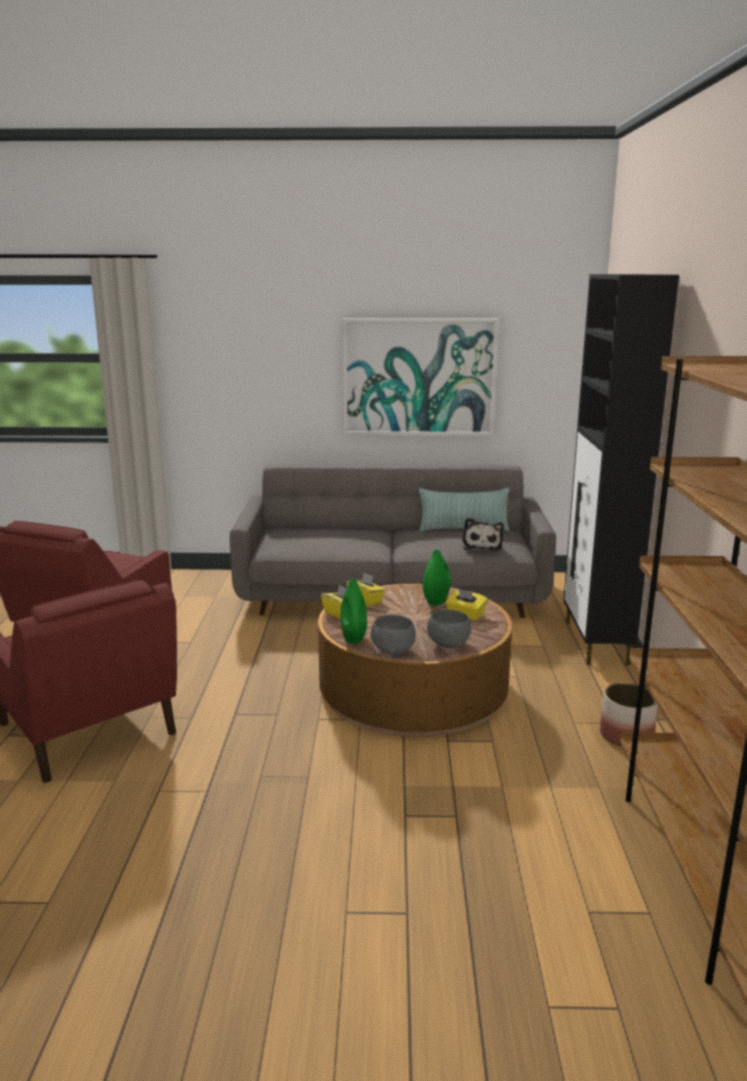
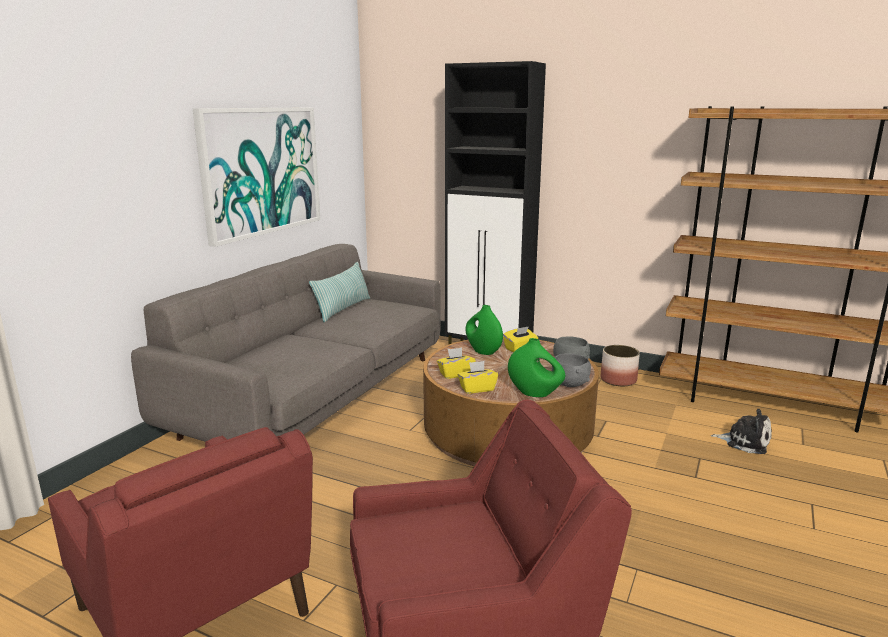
camera: 65 degrees left, 0 degrees up
(482, 546) = (393, 311): plush toy -> plush toy (745, 442)

